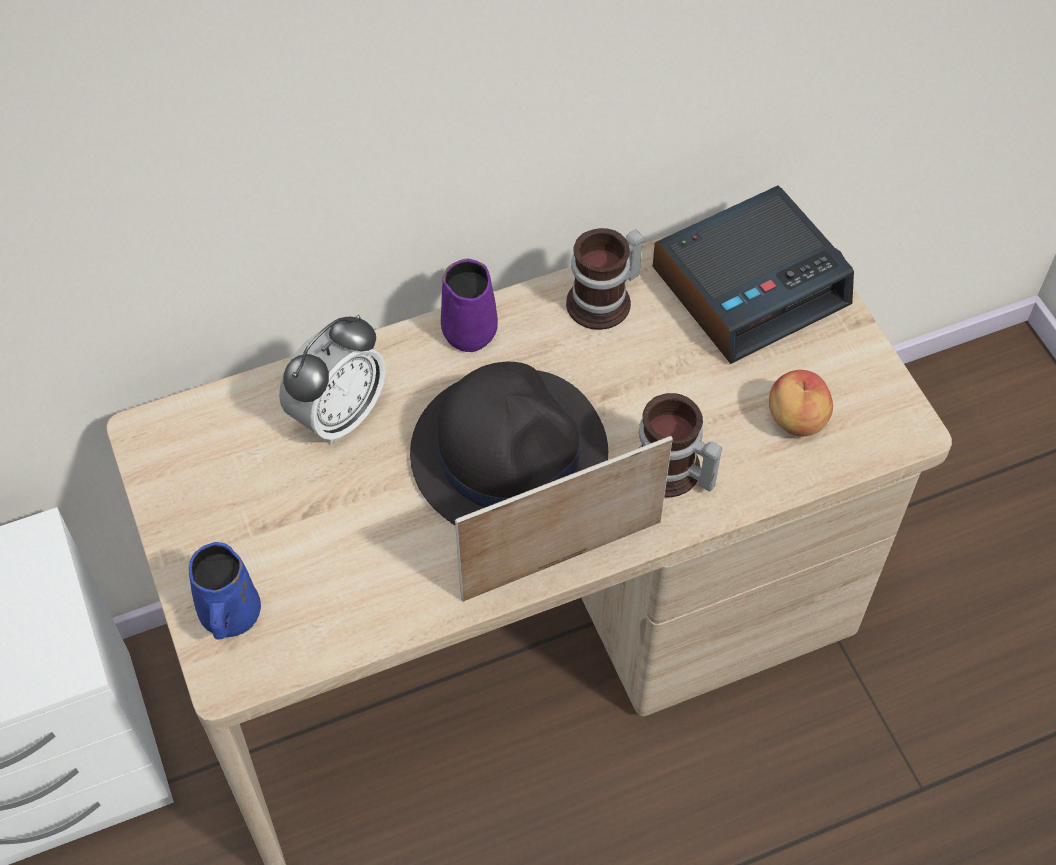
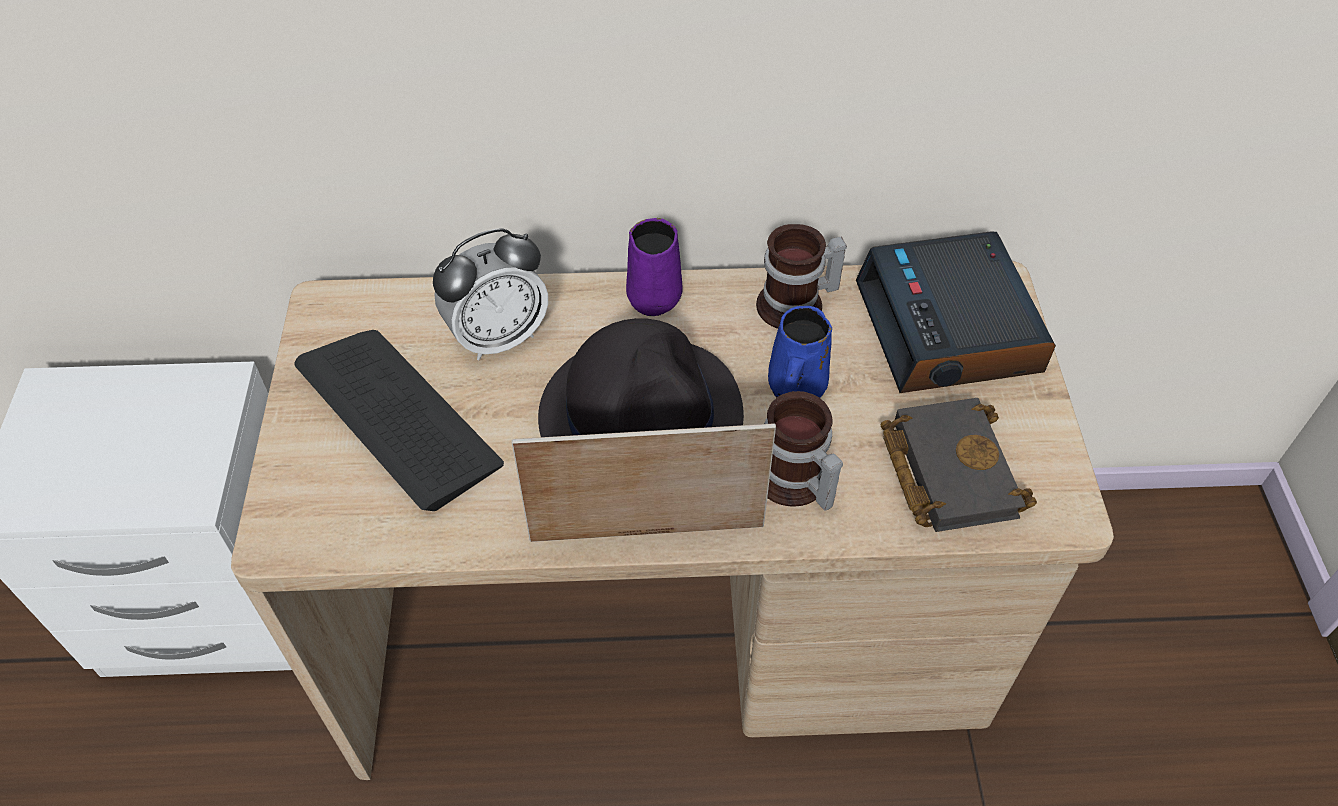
camera: 20 degrees right, 5 degrees down
(230, 617) = (308, 486): blue mug -> blue mug (795, 389)
(282, 524) = (398, 418): none -> keyboard
(750, 285) = (949, 329): alarm clock -> alarm clock turned 90 degrees clockwise
(795, 420) = (946, 469): apple -> black book

